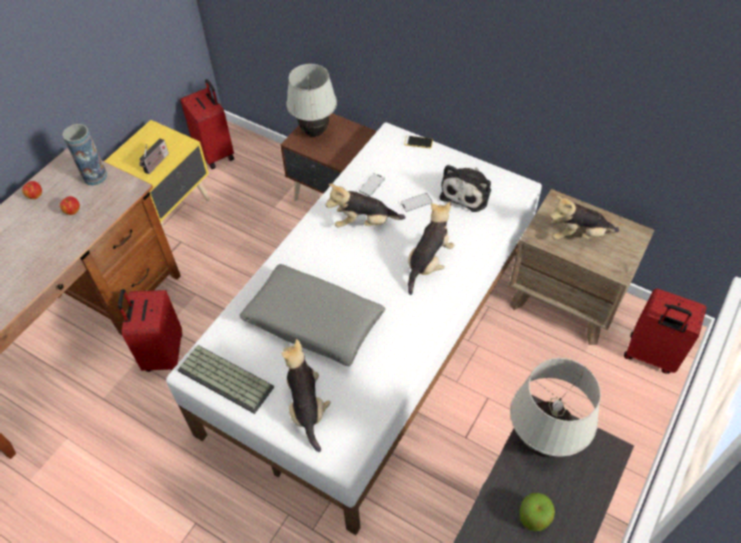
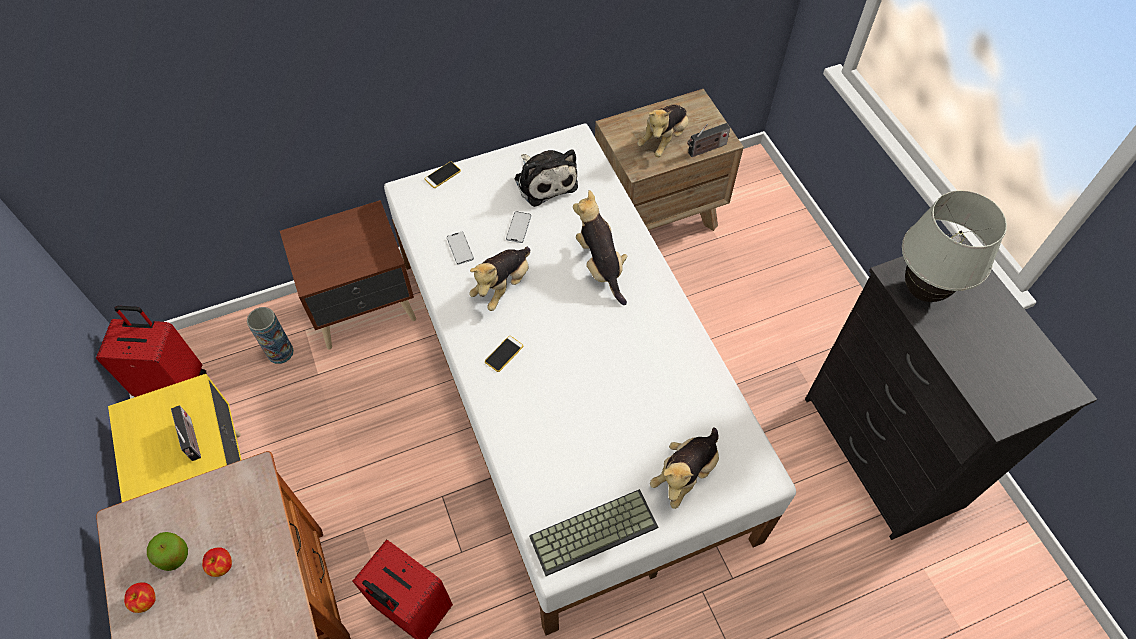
camera: 55 degrees left, 5 degrees up
(95, 176) = (187, 509): vase -> vase (280, 352)
(307, 407) = (685, 474): plush toy -> plush toy turned 75 degrees counterclockwise
(313, 321) = (588, 406): grey pillow -> none
(314, 132) = (316, 255): white table lamp -> none
(314, 254) = (504, 354): none -> phone
(534, 517) = (988, 343): apple -> apple (174, 556)
(597, 264) = (705, 149): none -> radio
(650, 355) = (757, 198): red suitcase -> none

